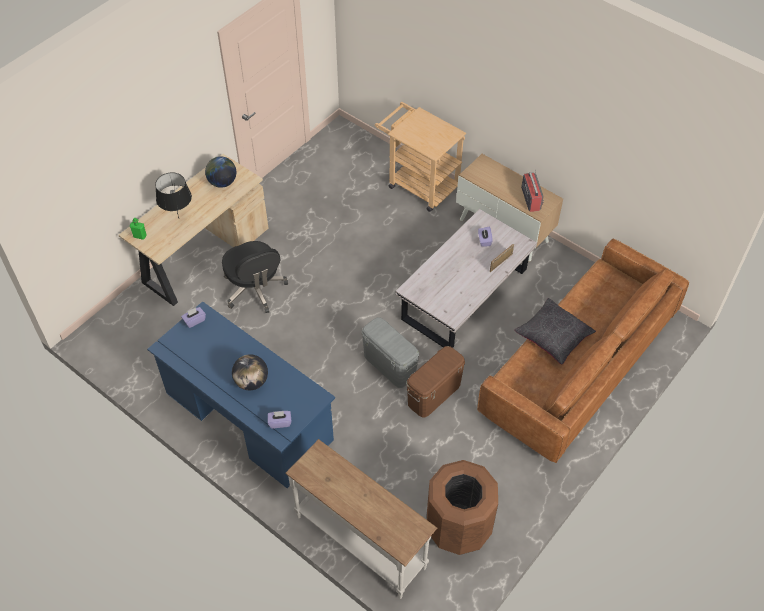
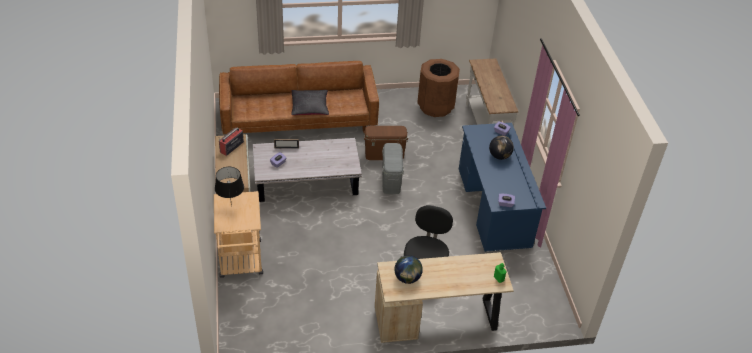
camera: 140 degrees left, 10 degrees down
(179, 219) = (462, 272): black table lamp -> black table lamp (231, 206)

